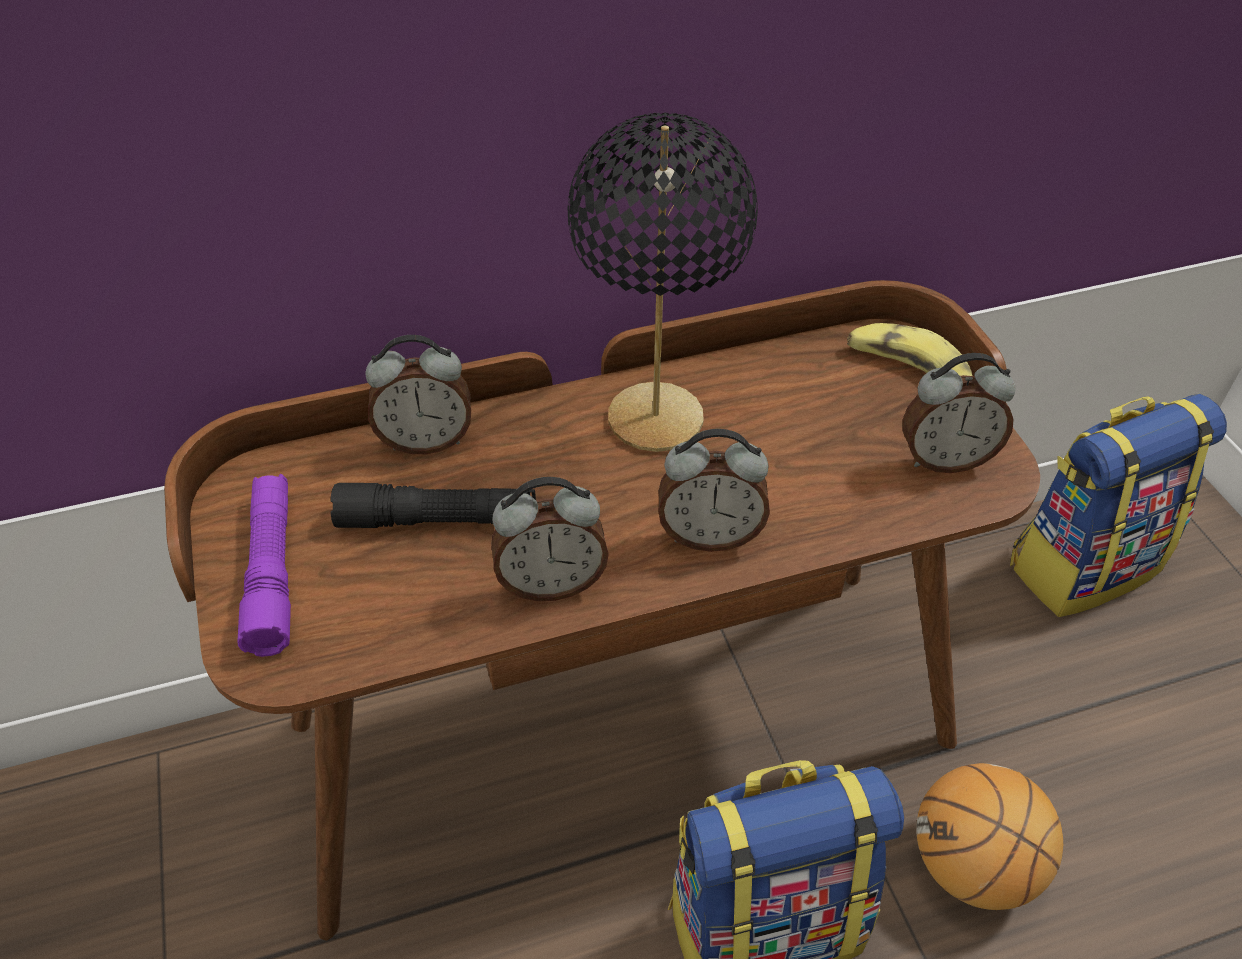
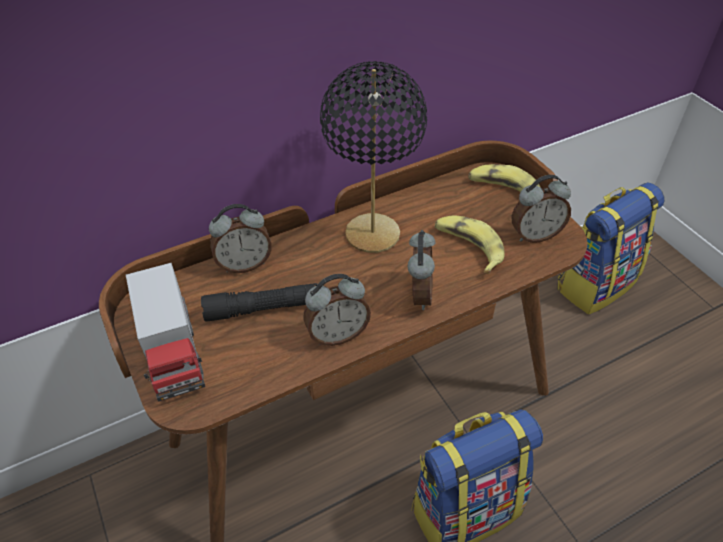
camera: 10 degrees left, 0 degrees up
(272, 572) = (173, 352): purple flashlight -> toy truck
(710, 535) = (418, 294): alarm clock -> alarm clock turned 75 degrees counterclockwise
(818, 464) = (468, 247): none -> banana
(972, 865) = (569, 456): basketball -> none

